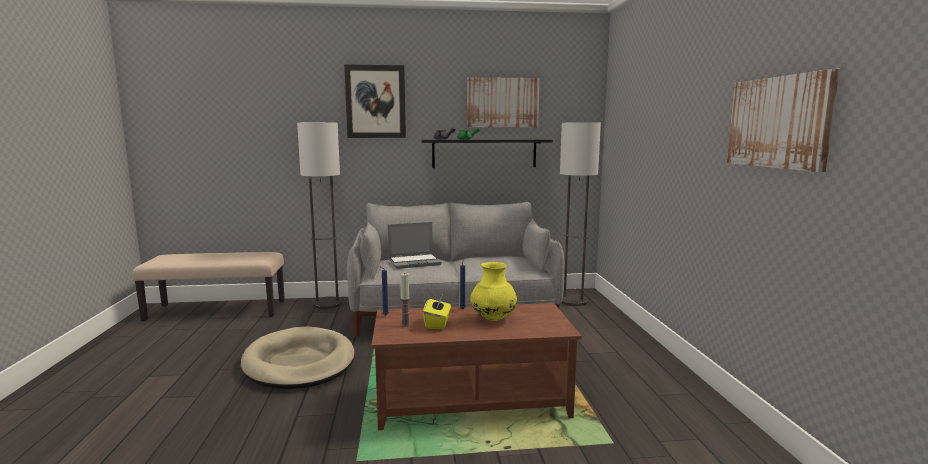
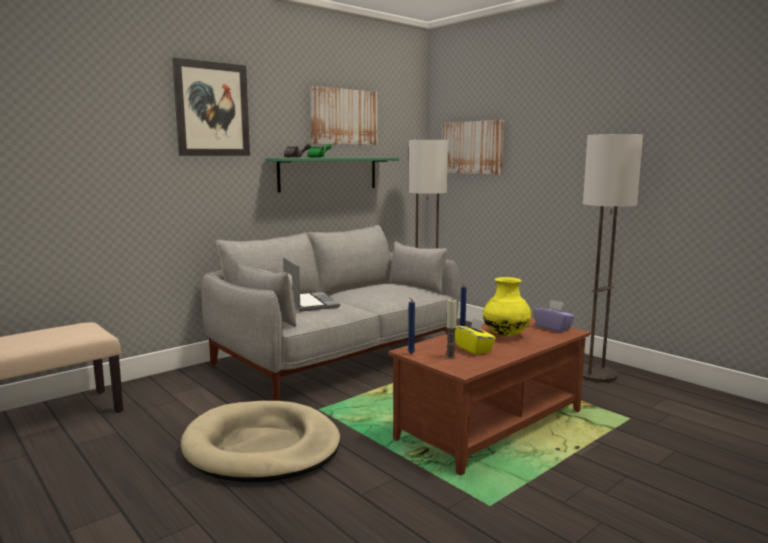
camera: 35 degrees left, 0 degrees up
(327, 304) = (173, 380): floor lamp -> floor lamp (596, 374)
(415, 262) = (309, 303): laptop -> laptop turned 60 degrees counterclockwise
(484, 153) = (328, 174): black shelf -> green shelf
(553, 323) = (553, 328): none -> purple tissue box
(778, 122) = (686, 138): picture -> picture (472, 147)

